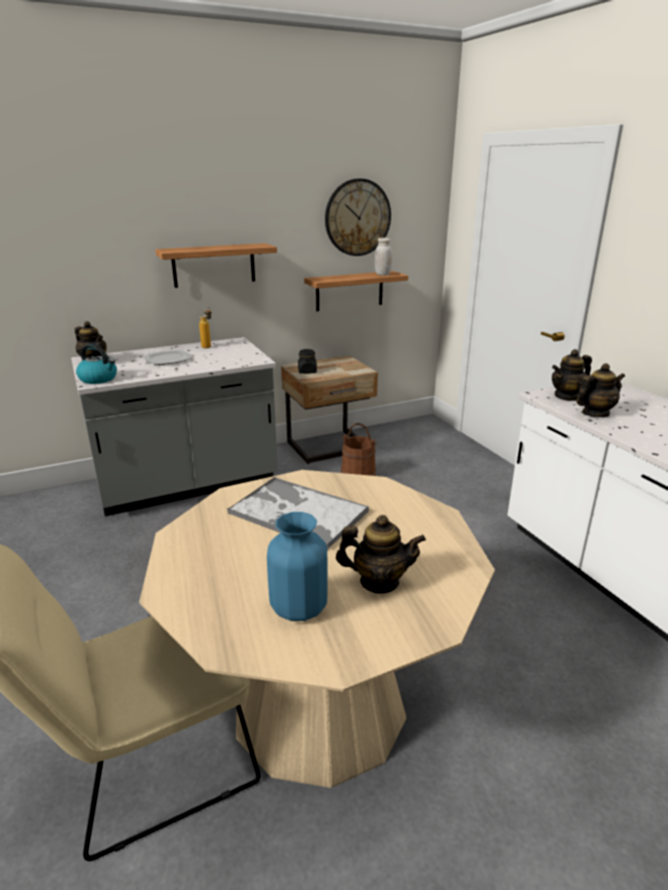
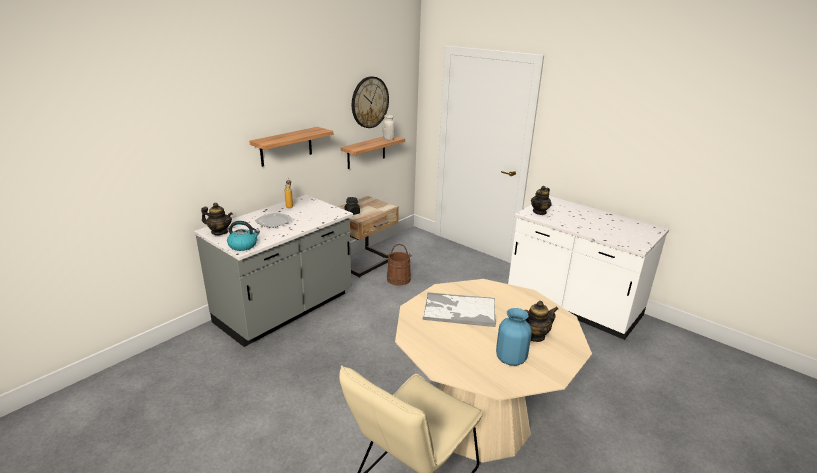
camera: 25 degrees left, 0 degrees up
(595, 413) = (561, 221): teapot -> none

